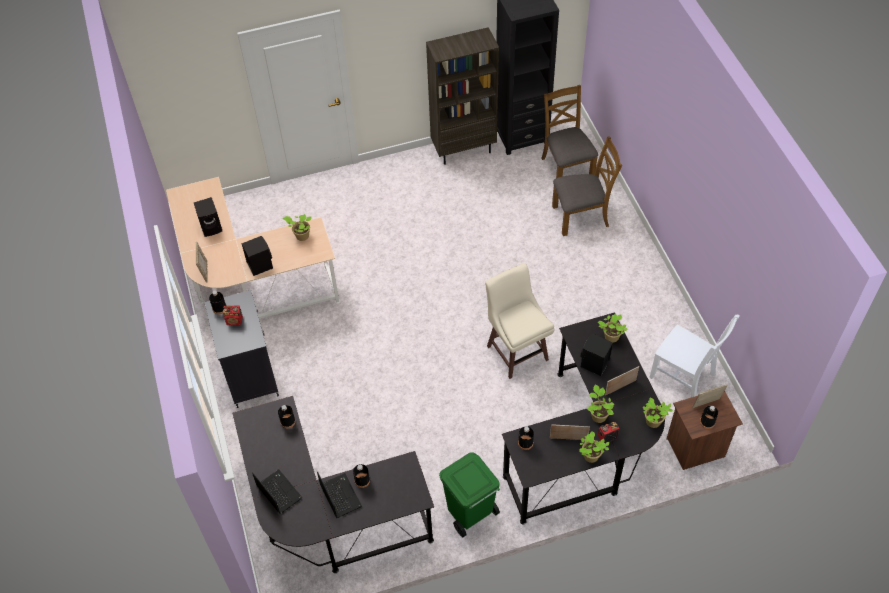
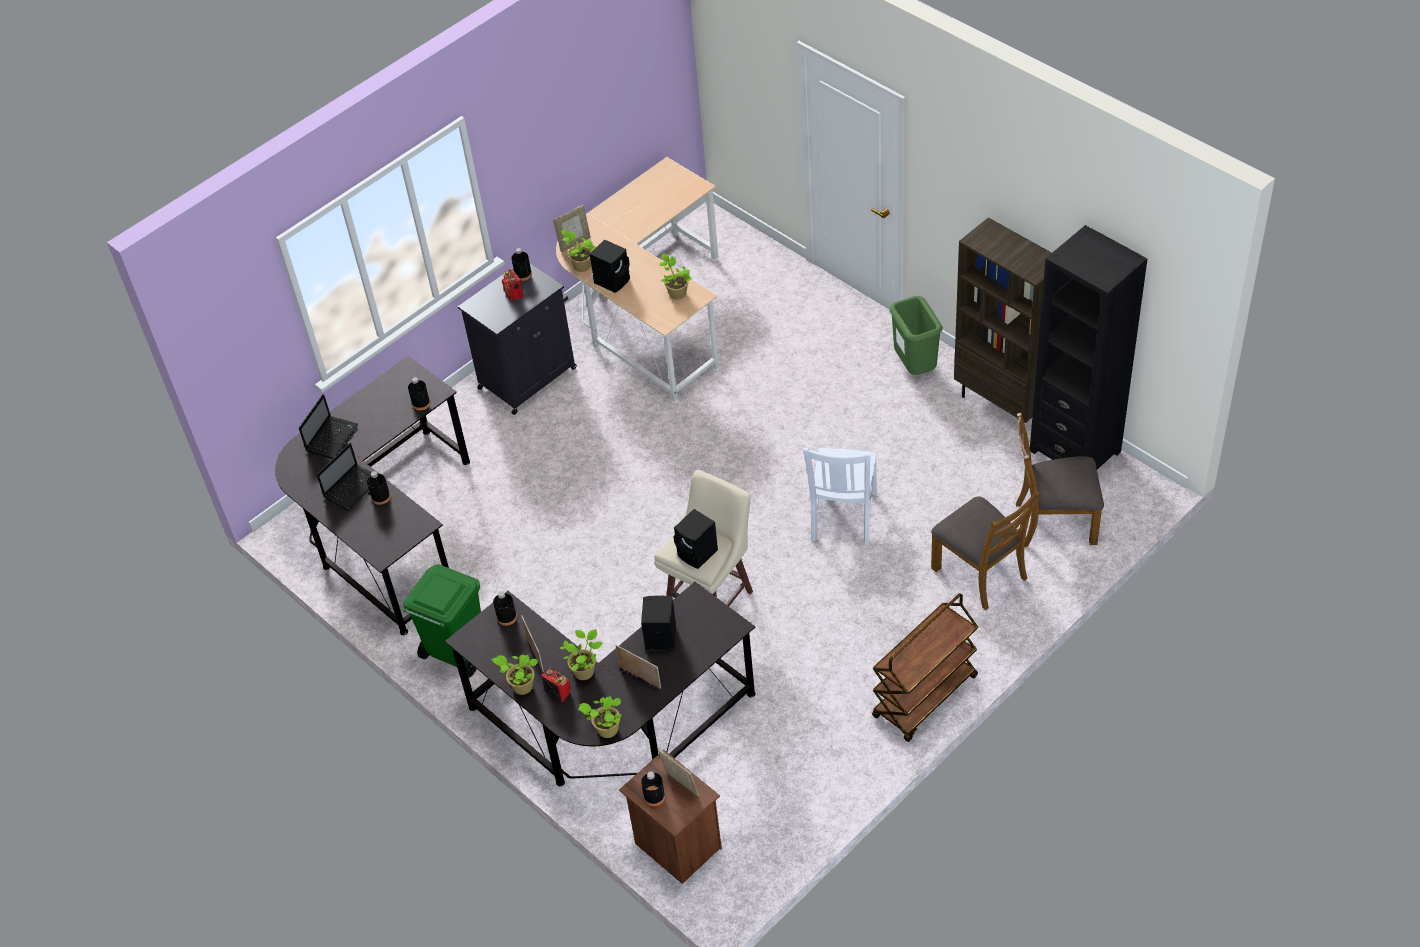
camera: 65 degrees right, 5 degrees down
(212, 227) = (639, 217): black speaker -> black speaker (698, 554)
(405, 174) = (915, 367): none -> green trash can
(566, 169) = (1054, 522): brown chair -> brown chair turned 135 degrees counterclockwise
(610, 337) = (712, 637): potted plant -> potted plant (581, 266)
(654, 281) = (925, 698): none -> brown cart
(684, 377) = (783, 792): white chair -> white chair (843, 518)

